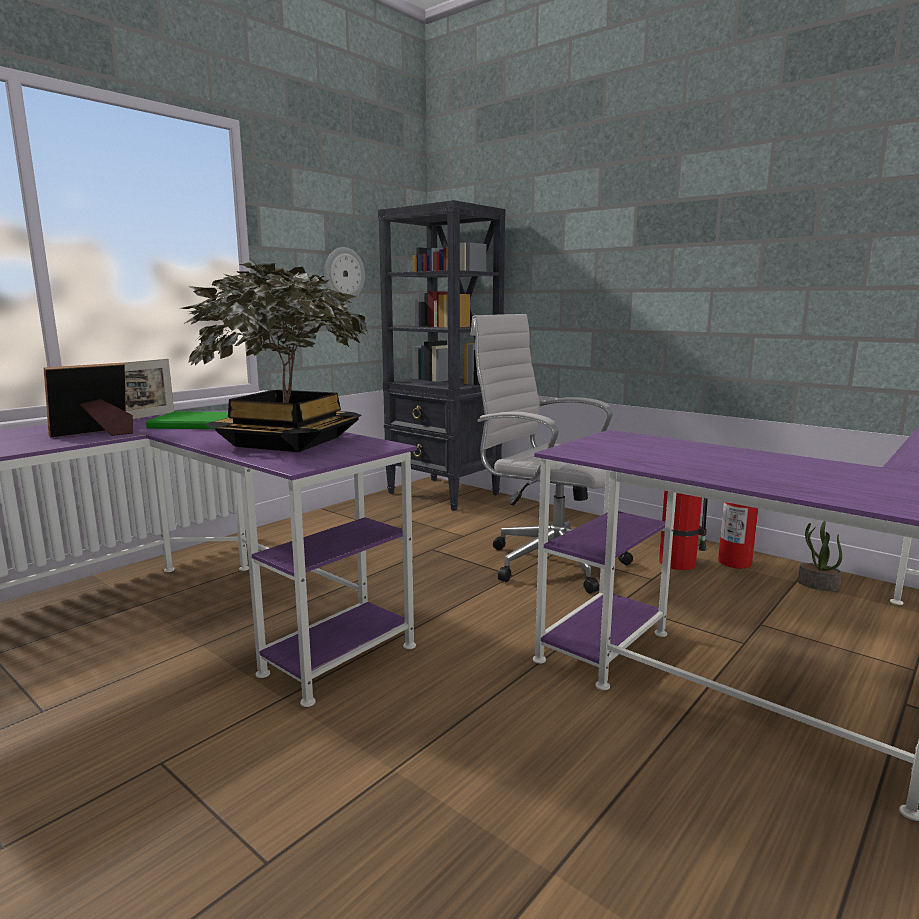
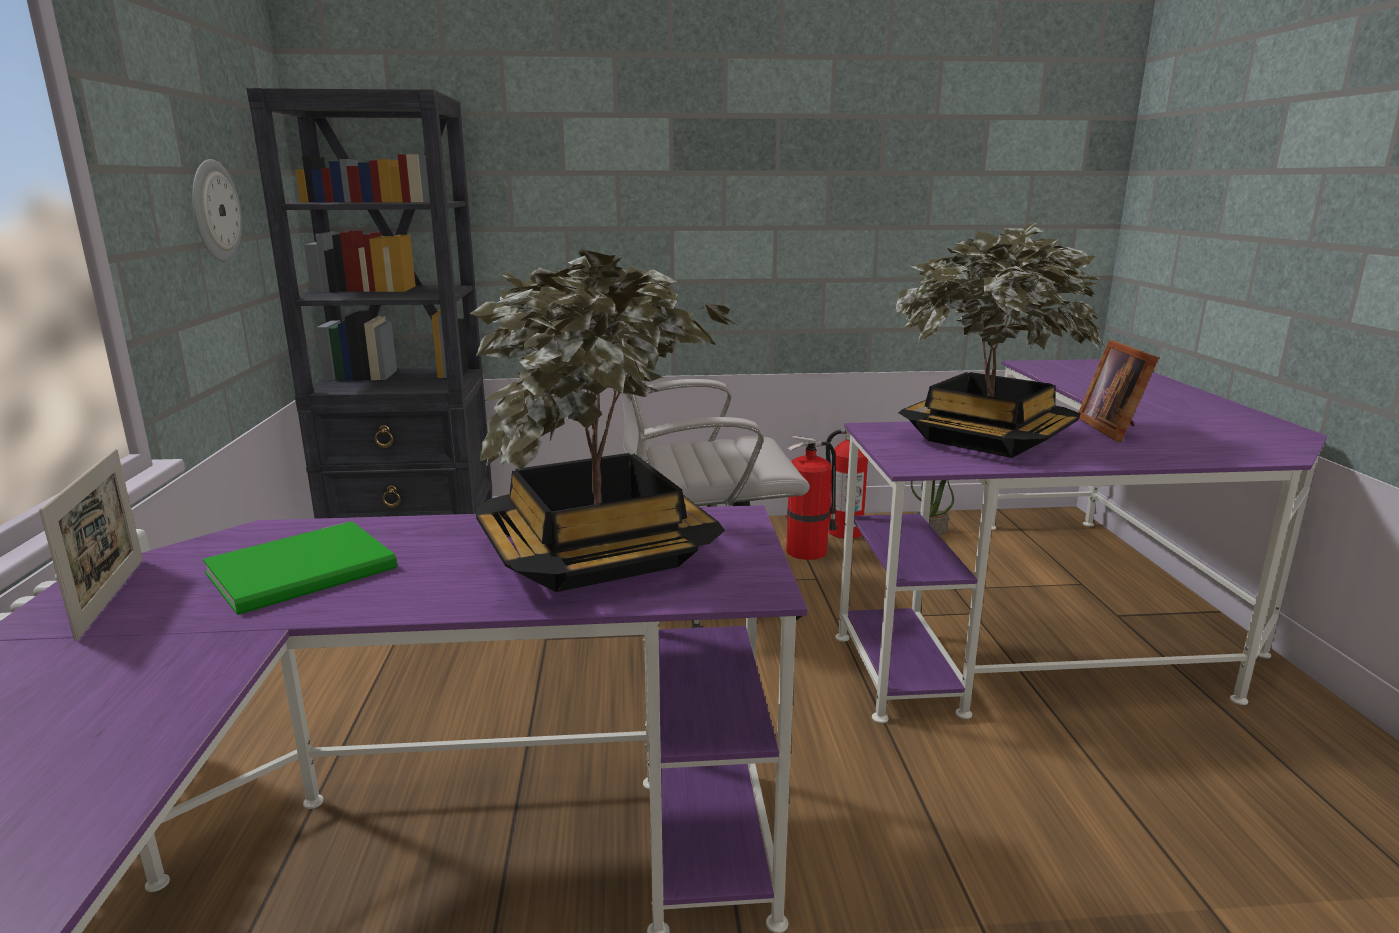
camera: 45 degrees left, 5 degrees up
(97, 434) = (168, 668): picture frame -> picture frame (1114, 429)
(680, 452) = (985, 439): none -> potted plant

